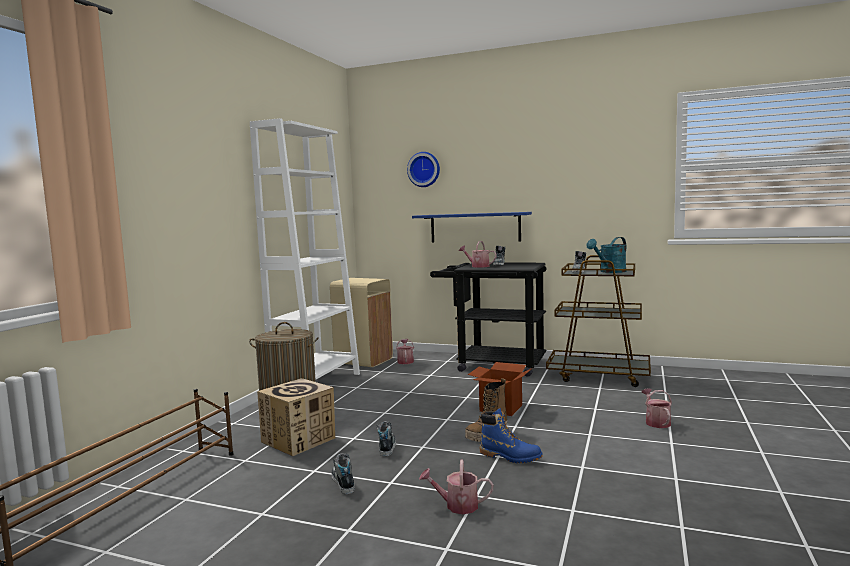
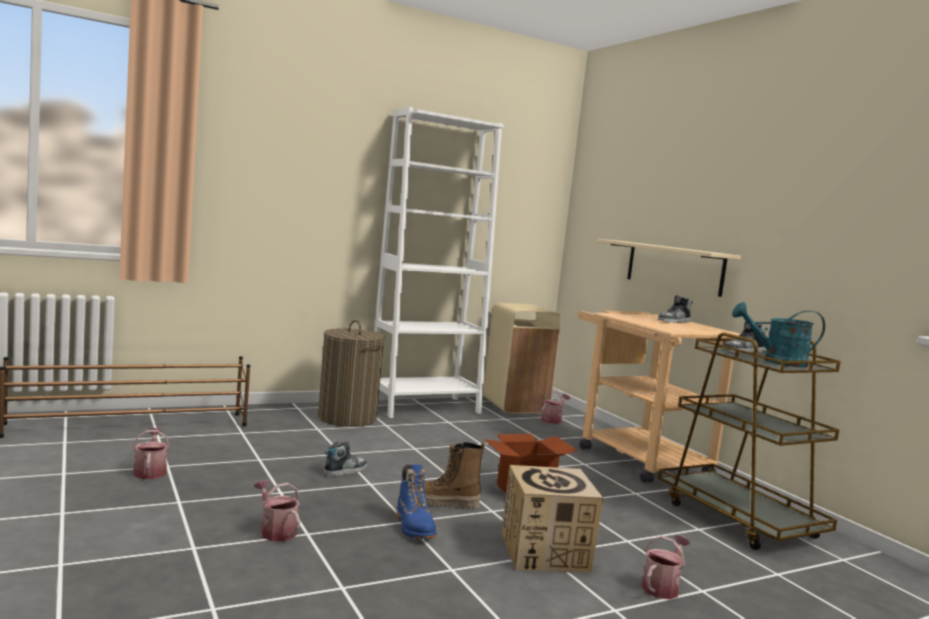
camera: 40 degrees right, 0 degrees up
(299, 440) = (304, 437): cardboard box -> cardboard box (545, 552)
(343, 482) = (254, 475): shoe -> none
(424, 169) = (636, 181): wall clock -> none
(475, 227) = (674, 267): blue shelf -> beige shelf
(478, 266) = (634, 316): watering can -> watering can (150, 471)
(492, 364) = (636, 457): black cart -> beige cart

